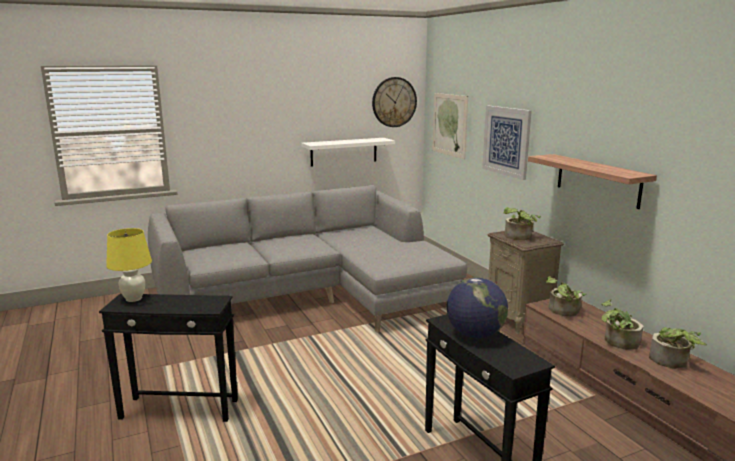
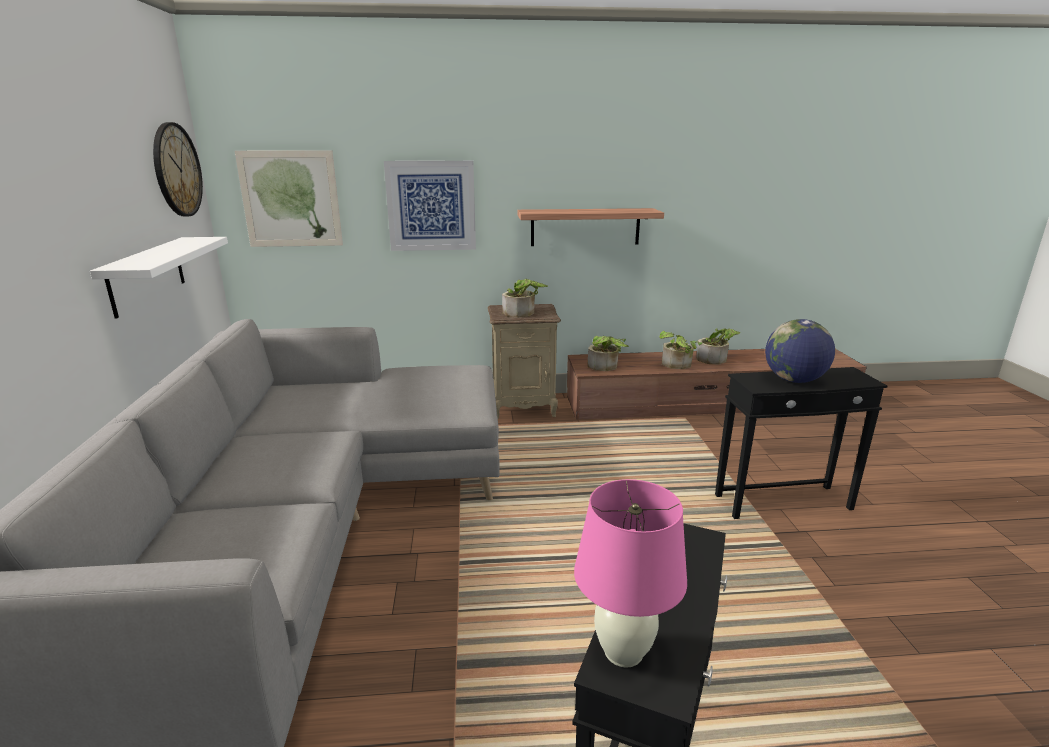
camera: 70 degrees left, 5 degrees up
(133, 299) = (623, 652): yellow table lamp -> pink table lamp

